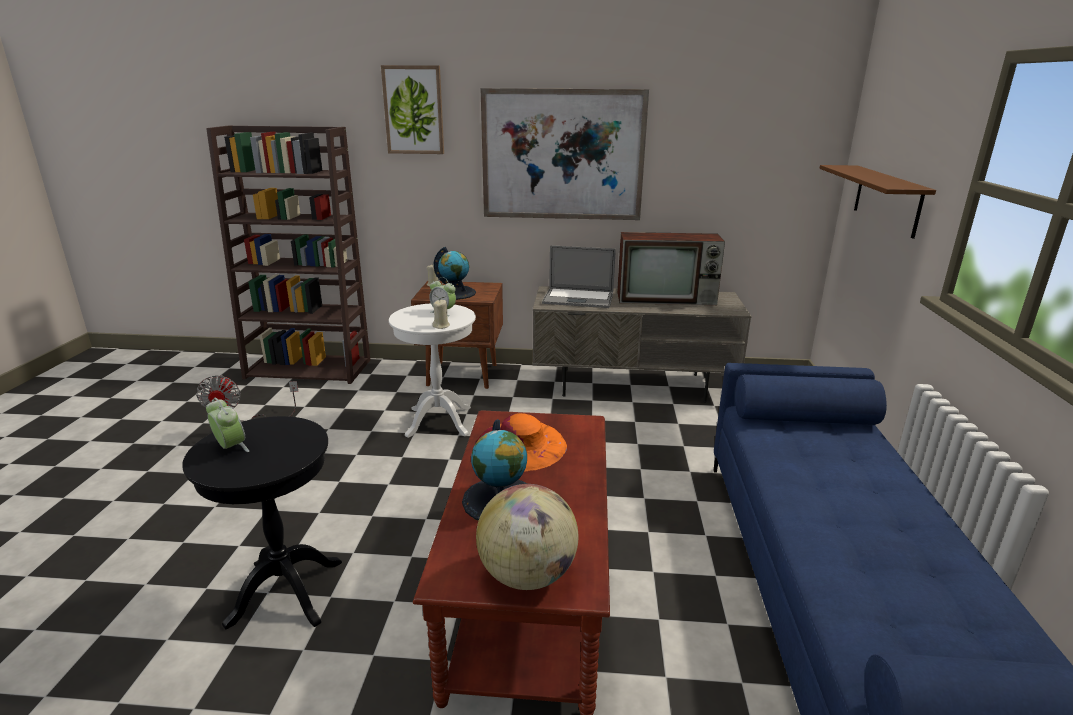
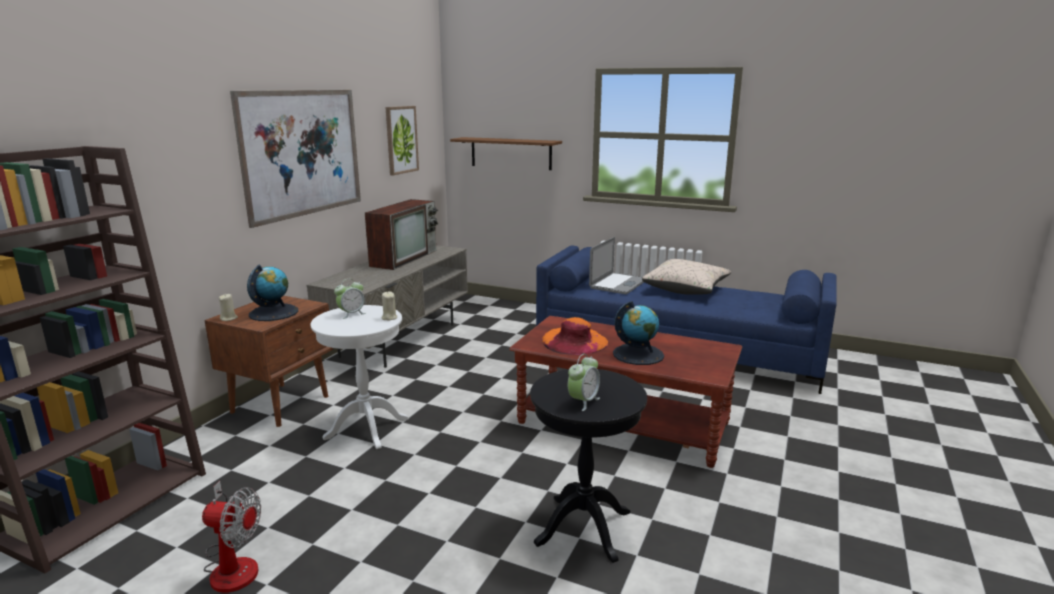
camera: 70 degrees left, 5 degrees down
(231, 448) = (583, 401): alarm clock -> alarm clock turned 150 degrees clockwise
(414, 110) = (165, 118): picture -> picture (401, 140)
(527, 575) = (712, 357): globe -> none
(578, 298) = (363, 278): laptop -> laptop (618, 284)
(896, 527) = (686, 289): none -> beige pillow

